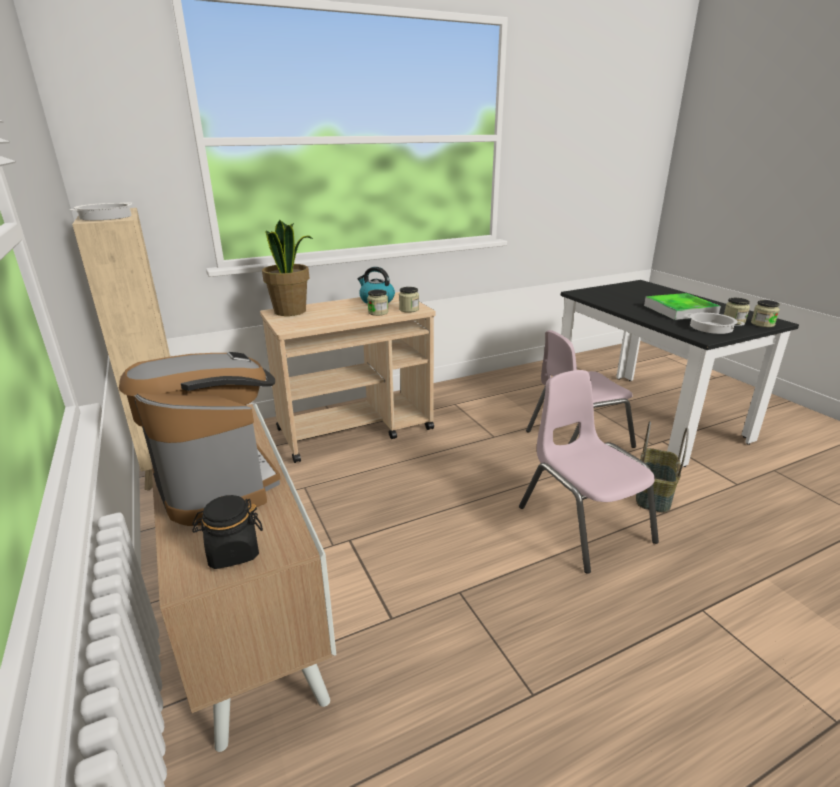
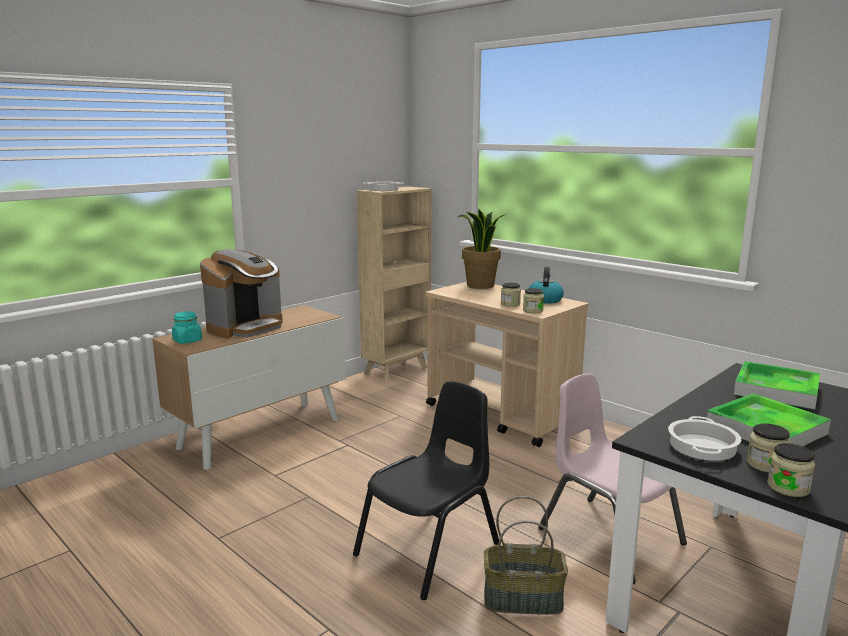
camera: 70 degrees right, 10 degrees down
(233, 552) = (187, 341): black jar -> turquoise jar
(583, 524) = (429, 550): pink chair -> black chair
(614, 295) = (776, 390): none -> tray

